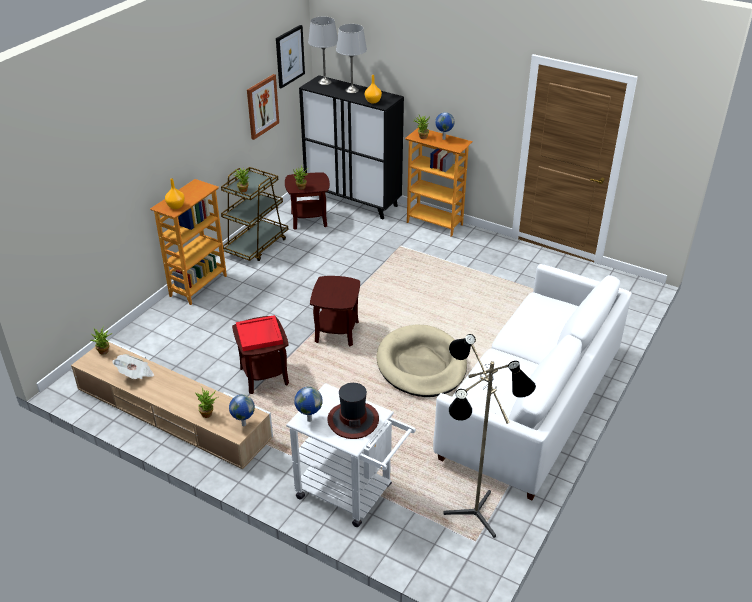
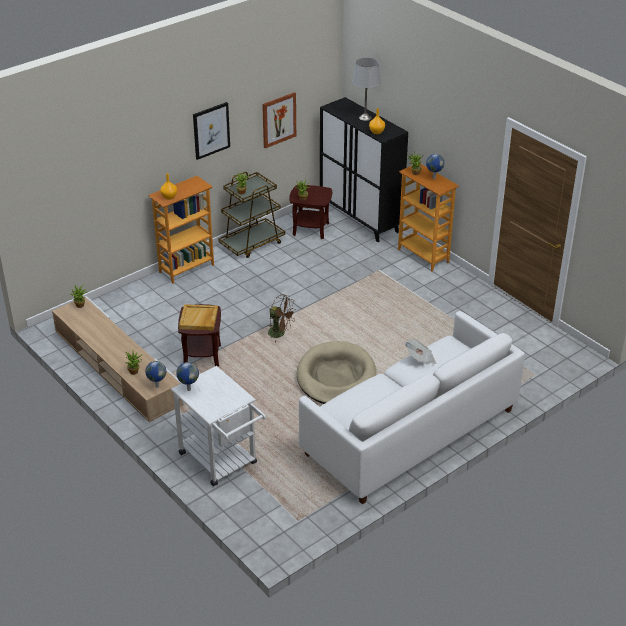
camera: 20 degrees right, 0 degrees up
(135, 374) = (95, 329): newspaper -> newspaper (420, 359)
(259, 335) = (199, 319): red tray -> beige tray
(289, 56) = (315, 77): picture -> picture (211, 130)
(324, 82) = (345, 105): grey table lamp -> none
(336, 332) = (280, 333): brown side table -> brown fan
(353, 420) = (220, 397): hat -> none
(470, 517) = (304, 503): floor lamp -> none

